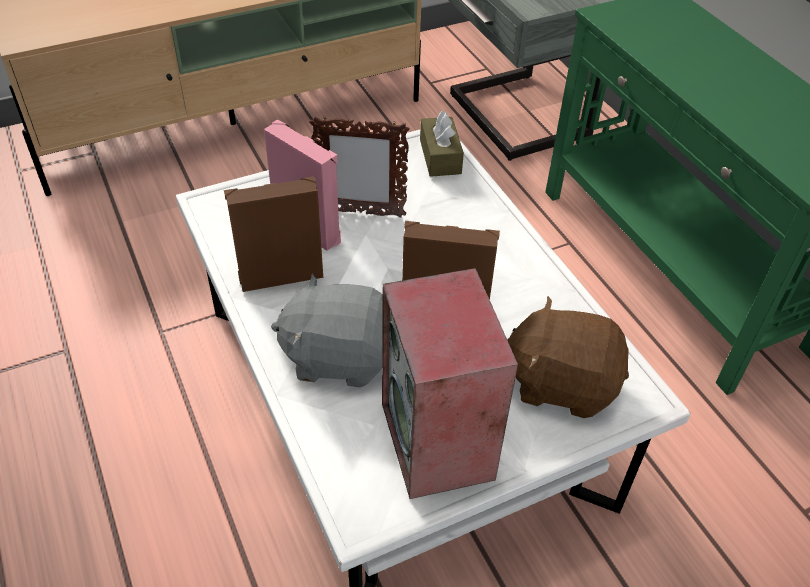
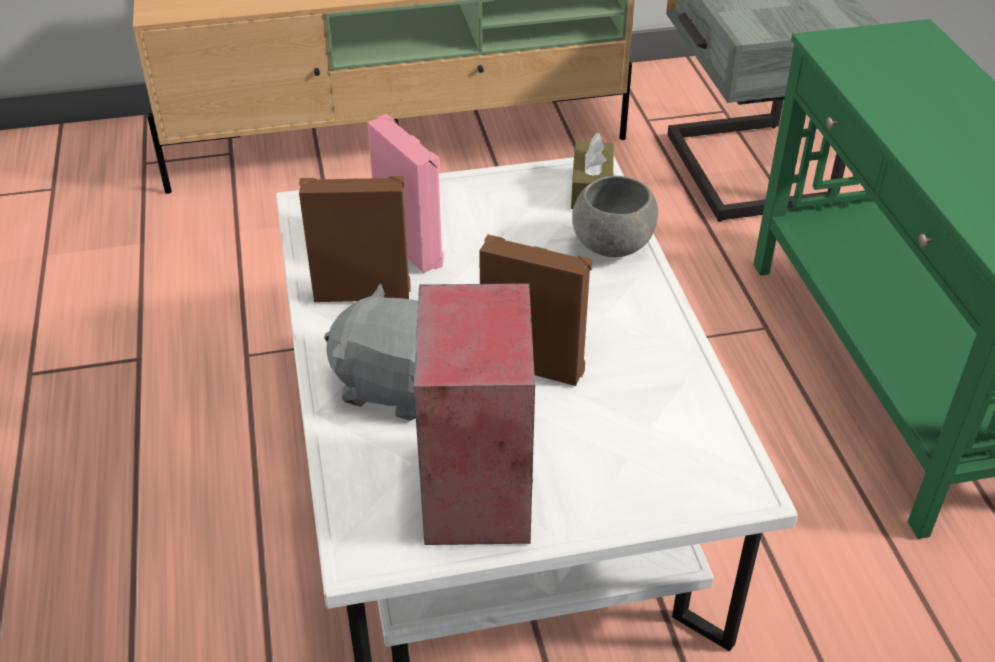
camera: 15 degrees right, 5 degrees down
(361, 212) = (476, 238): picture frame -> none
(474, 204) = (614, 246): none -> grey bowl
(561, 382) = (648, 454): brown plush toy -> none

